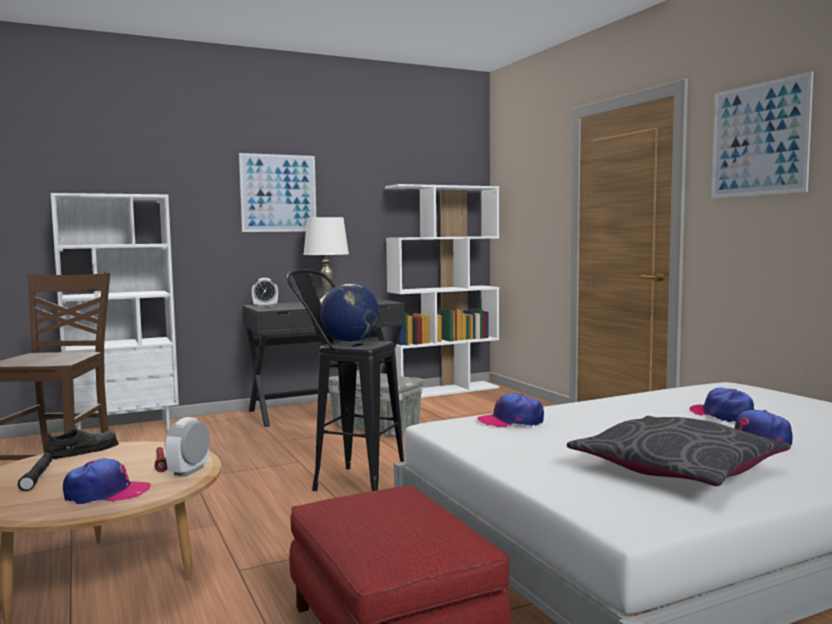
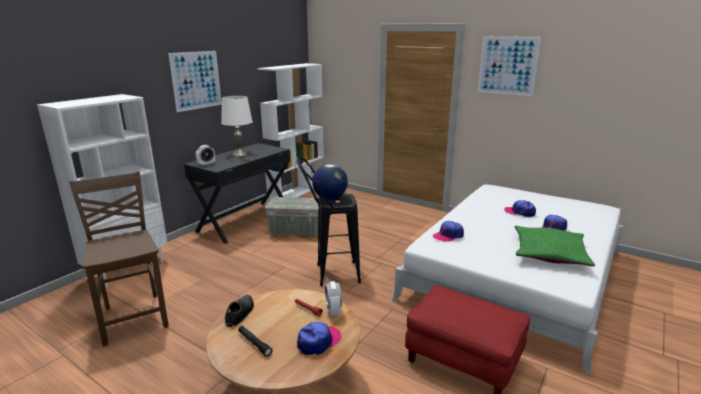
camera: 30 degrees left, 15 degrees up
(676, 469) = (549, 253): grey pillow -> green pillow

